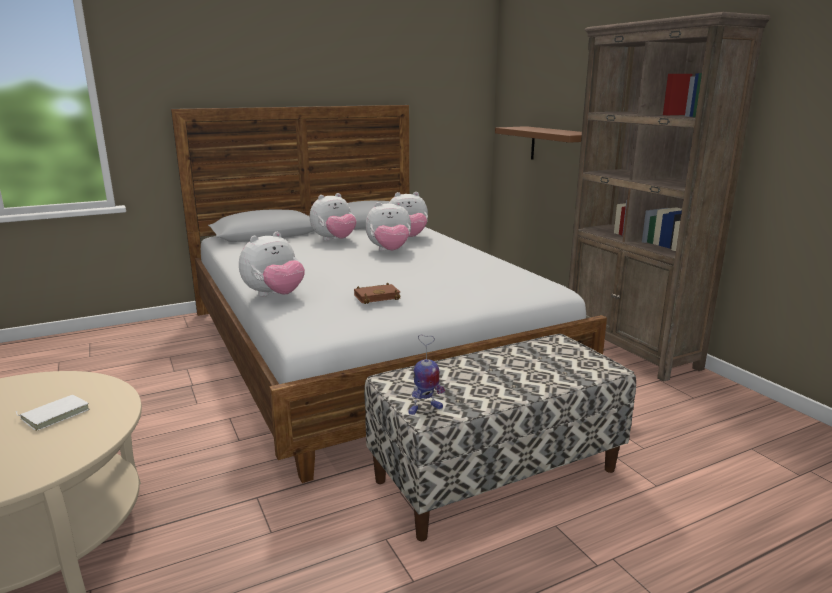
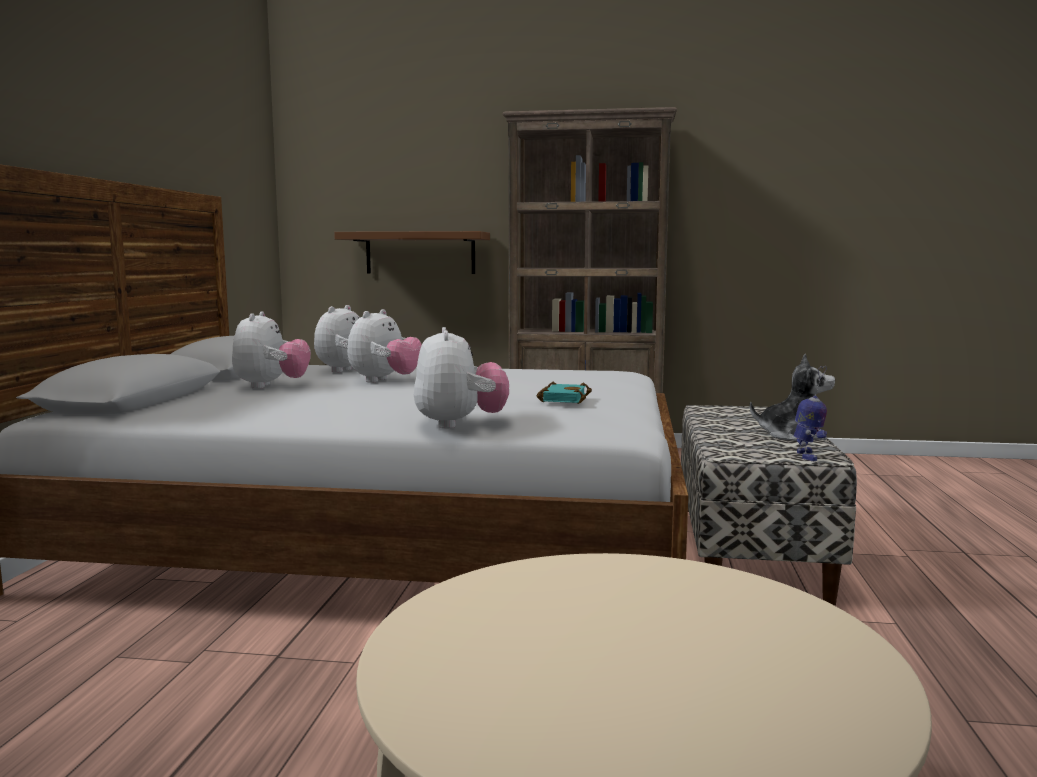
camera: 55 degrees left, 10 degrees down
(55, 414) = (618, 604): white book -> none
(377, 297) = (562, 398): brown book -> turquoise book
(499, 391) = (792, 435): none -> plush toy

